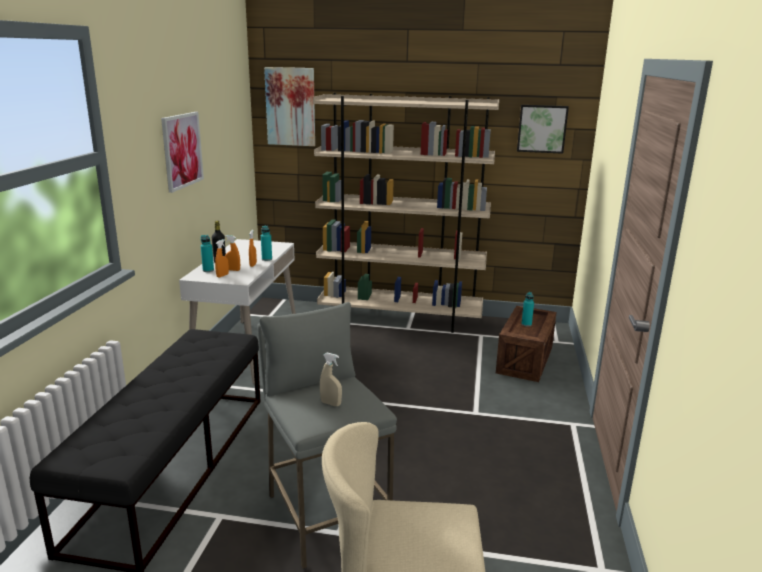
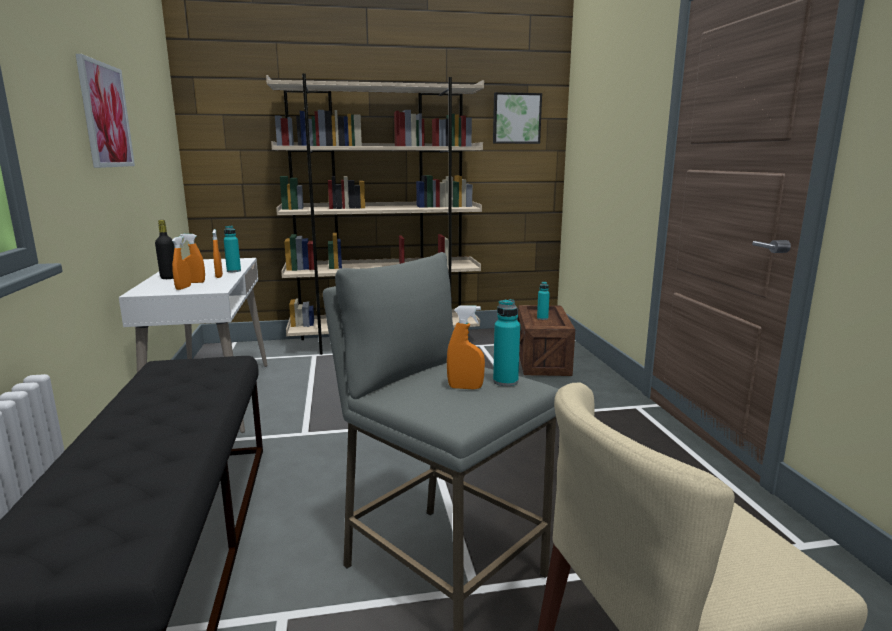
camera: 20 degrees left, 5 degrees down
(208, 270) = (158, 285): turquoise bottle -> turquoise bottle (505, 381)
(290, 106) = (228, 99): picture -> none
(331, 403) = (465, 387): beige spray bottle -> orange spray bottle

